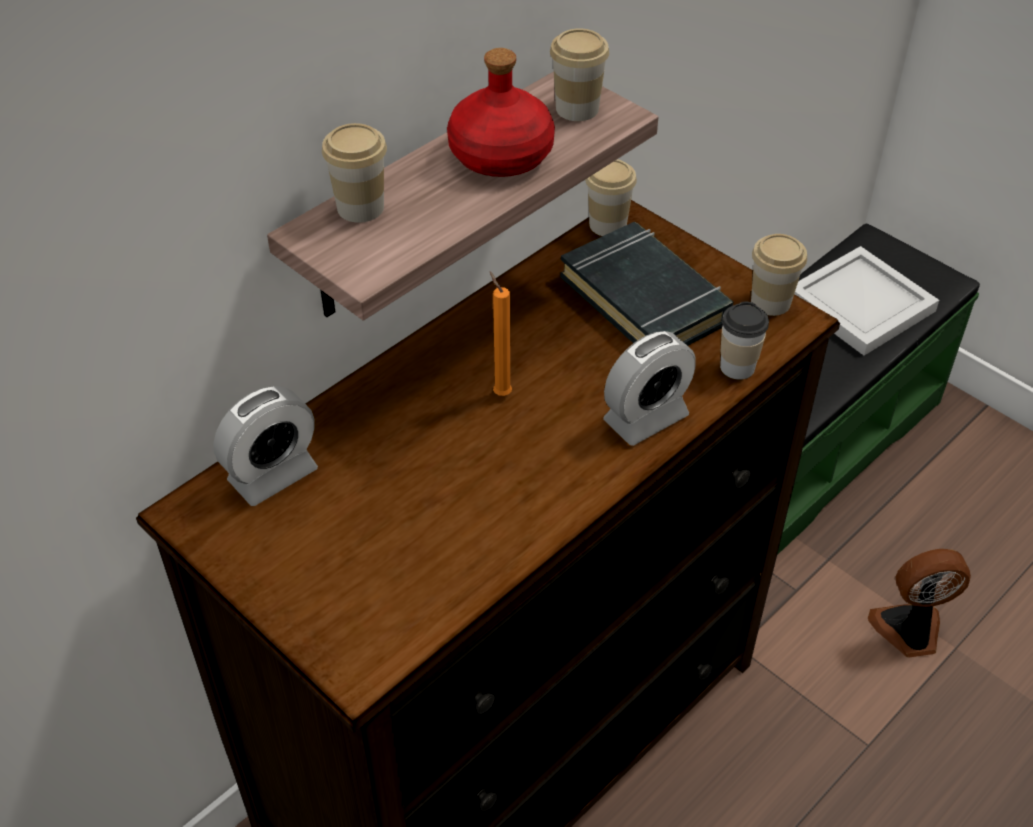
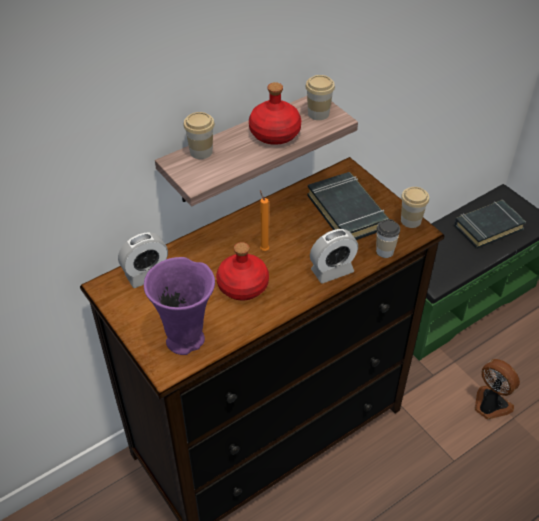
camera: 10 degrees right, 0 degrees up
(387, 600) = (187, 340): none -> purple vase
(476, 472) = (243, 286): none -> red bottle
(607, 225) = (338, 171): cup -> none
(858, 304) = (488, 227): white tray -> black book
(909, 631) = (490, 405): fan -> fan turned 45 degrees clockwise

